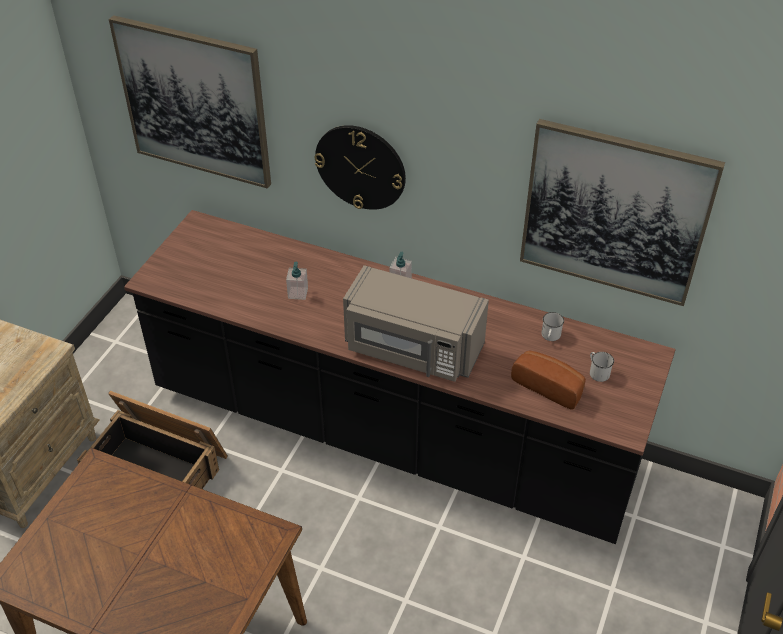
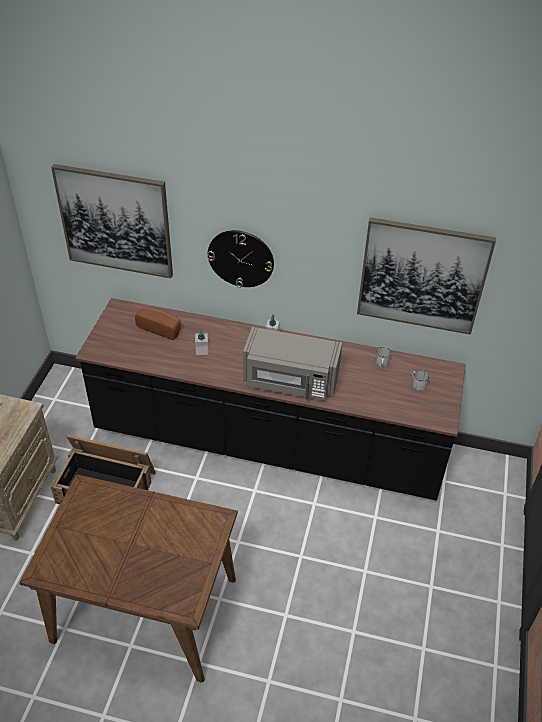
camera: 10 degrees left, 0 degrees up
(549, 386) = (387, 397): bread -> bread (161, 328)

